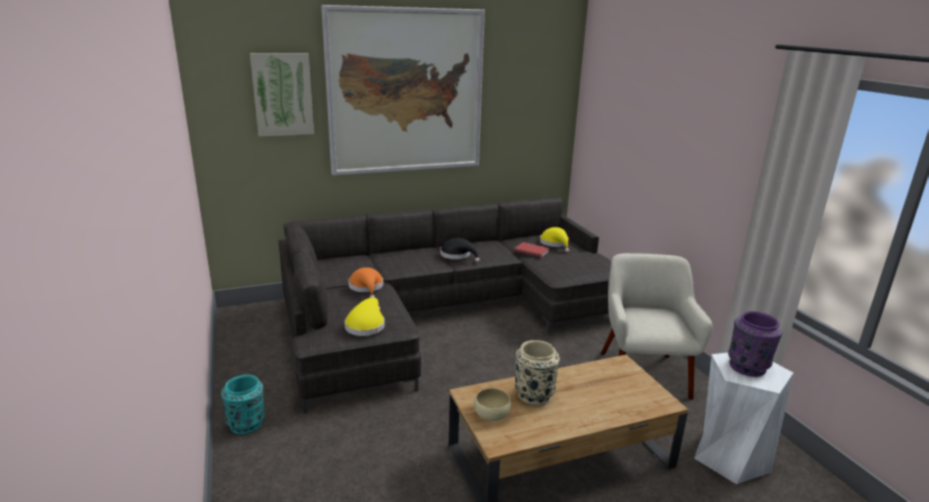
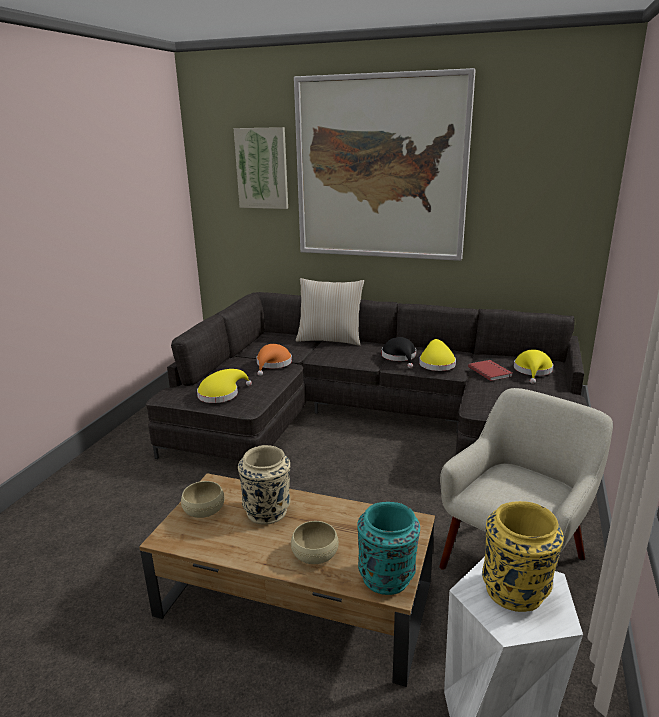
camera: 40 degrees right, 0 degrees up
(247, 424) = (113, 450): turquoise vase -> turquoise vase (387, 577)
(380, 254) = (330, 340): none -> beige pillow
(490, 254) = (436, 363): none -> yellow hat
(601, 405) = (314, 553): none -> beige bowl
(747, 366) = (516, 590): purple vase -> yellow vase

